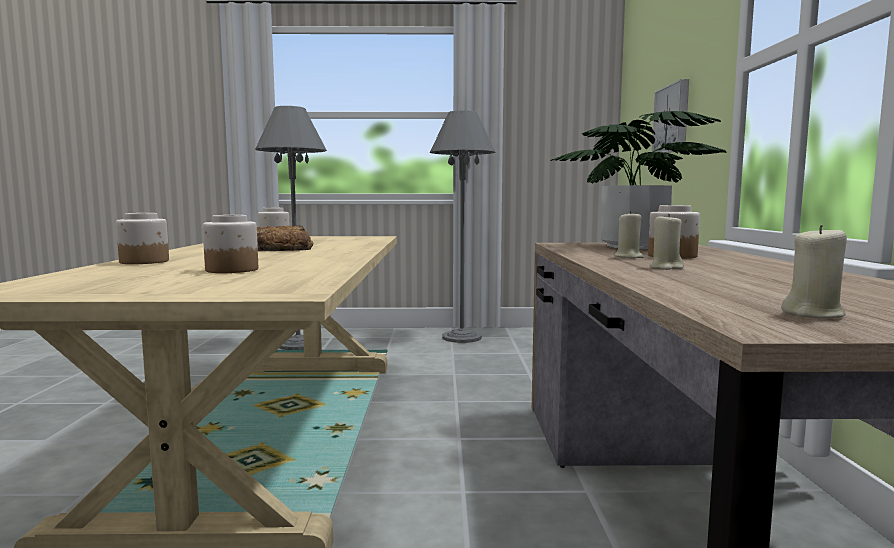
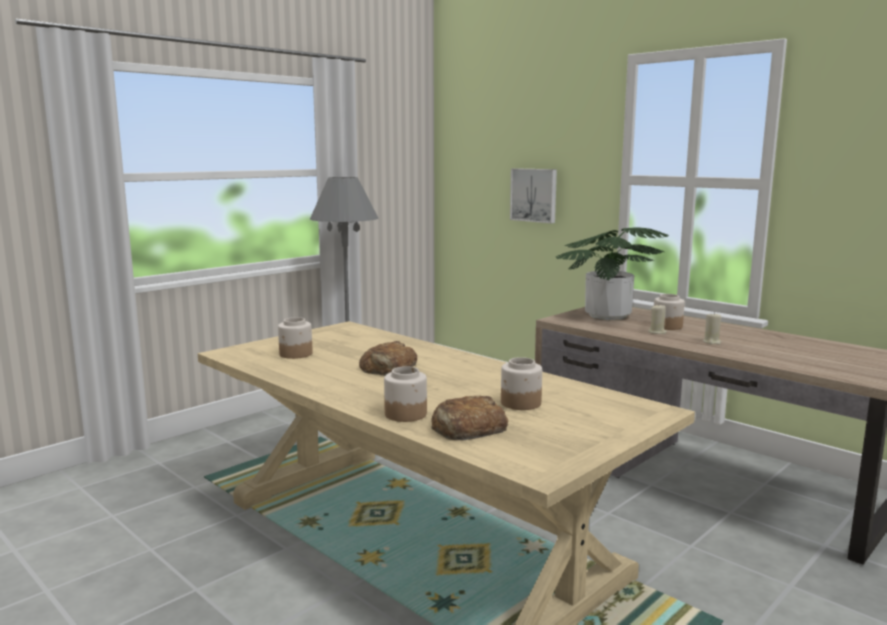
camera: 45 degrees left, 5 degrees up
(121, 271) = (467, 428): none -> bread
(298, 344) = (215, 460): grey floor lamp -> none
(813, 314) = (855, 369): beige candle -> none

